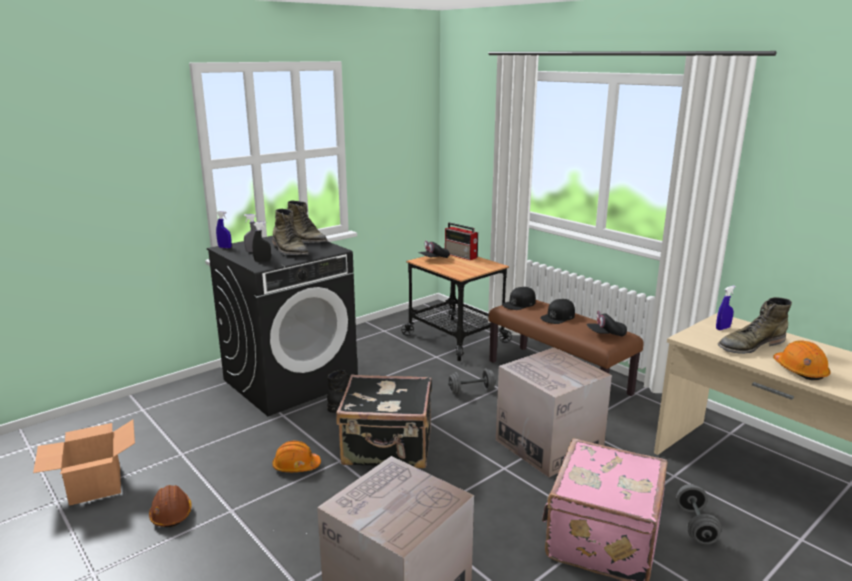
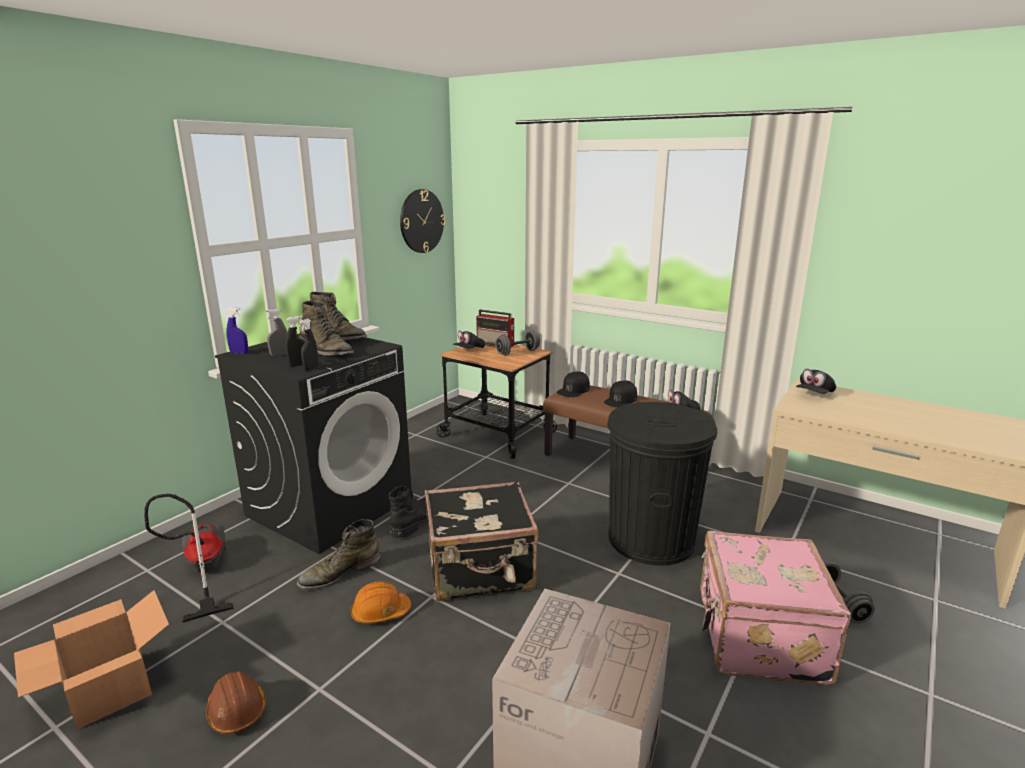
camera: 15 degrees left, 0 degrees up
(179, 416) = (202, 572): none -> vacuum cleaner
(269, 264) = (311, 368): none -> black spray bottle
(405, 140) = (421, 221): none -> wall clock
(471, 391) = (541, 490): grey dumbbell -> grey dumbbell (517, 352)
(548, 445) = (650, 539): cardboard box -> black trash can
(723, 328) = (814, 394): blue spray bottle -> black cap
(750, 345) = (853, 409): green boot -> green boot (340, 572)
(800, 370) = (918, 429): orange hard hat -> none

